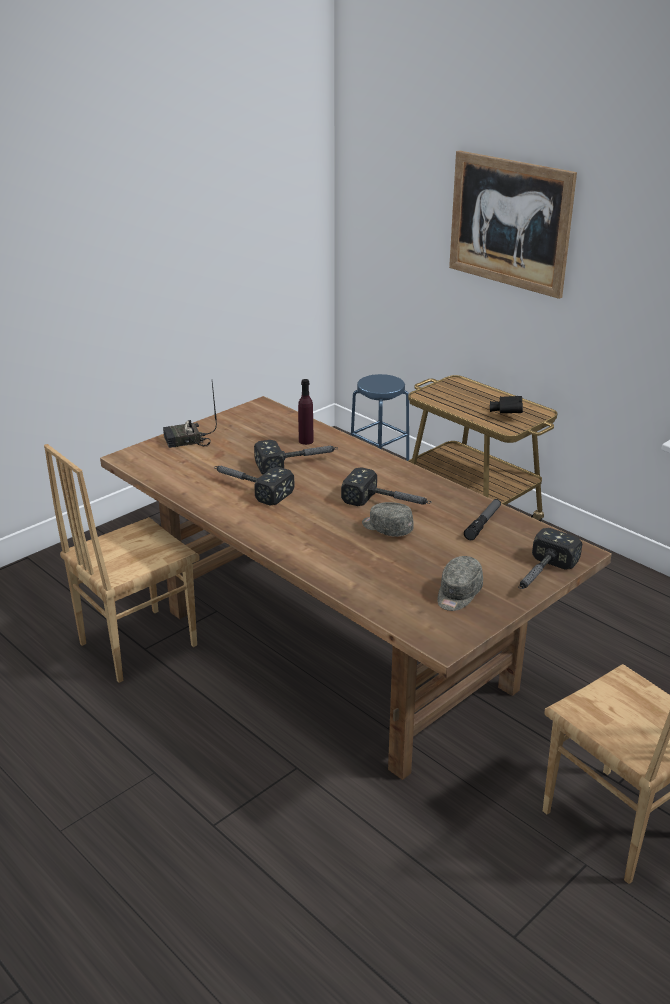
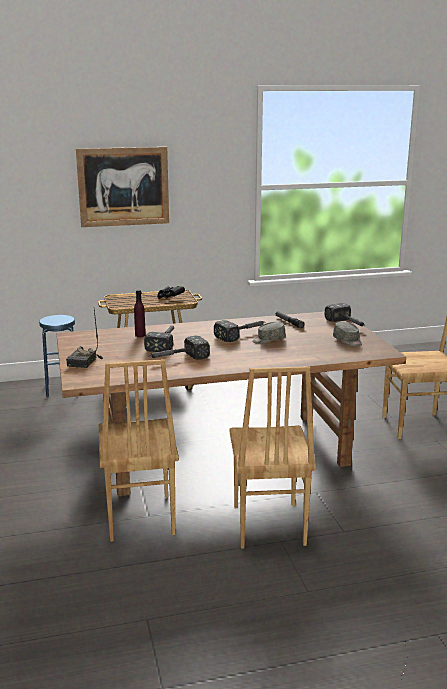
camera: 60 degrees left, 10 degrees down
(182, 748) = (267, 525): none -> brown chair

